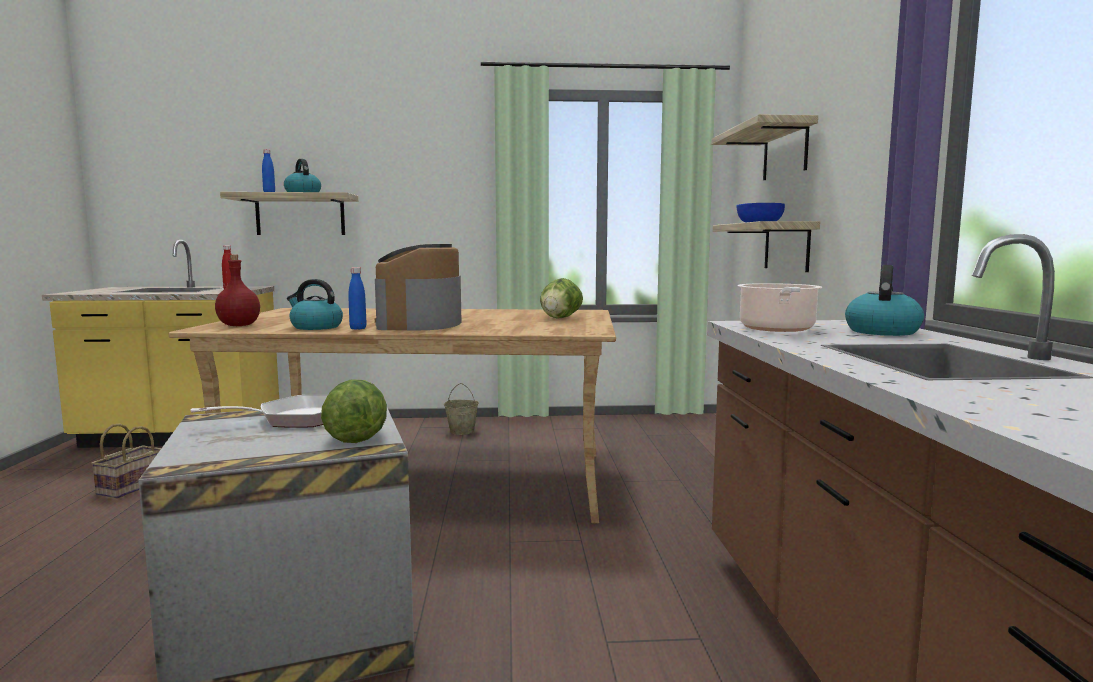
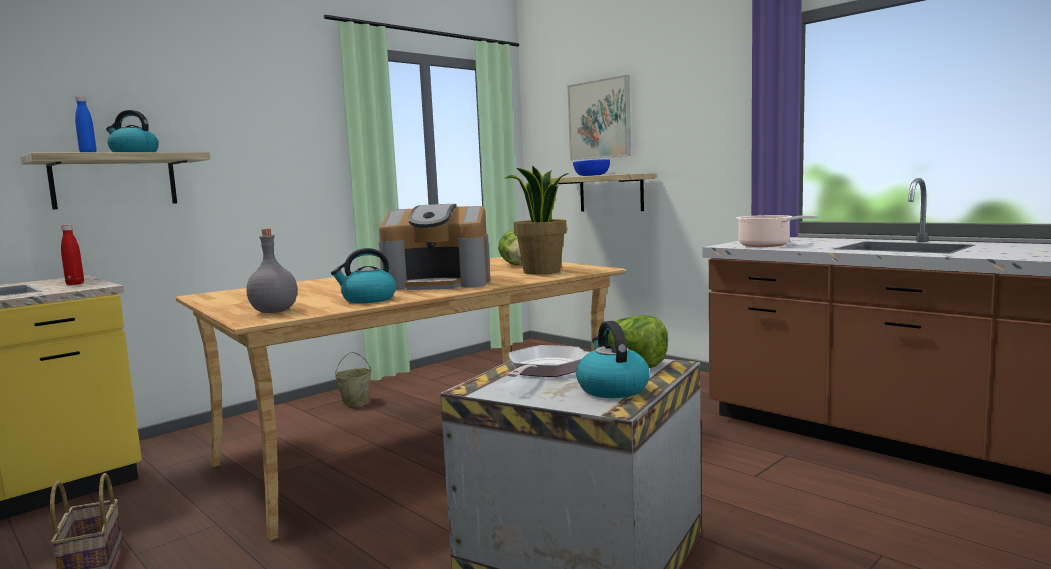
camera: 40 degrees left, 0 degrees up
(238, 325) = (273, 312): red bottle -> grey bottle
(358, 328) = (416, 294): blue bottle -> none
(420, 323) = (439, 283): coffee machine -> coffee machine turned 45 degrees counterclockwise
(535, 327) = (542, 272): none -> potted plant
(785, 152) = (599, 119): shelf -> picture
(881, 331) = (809, 240): kettle -> kettle (612, 389)

